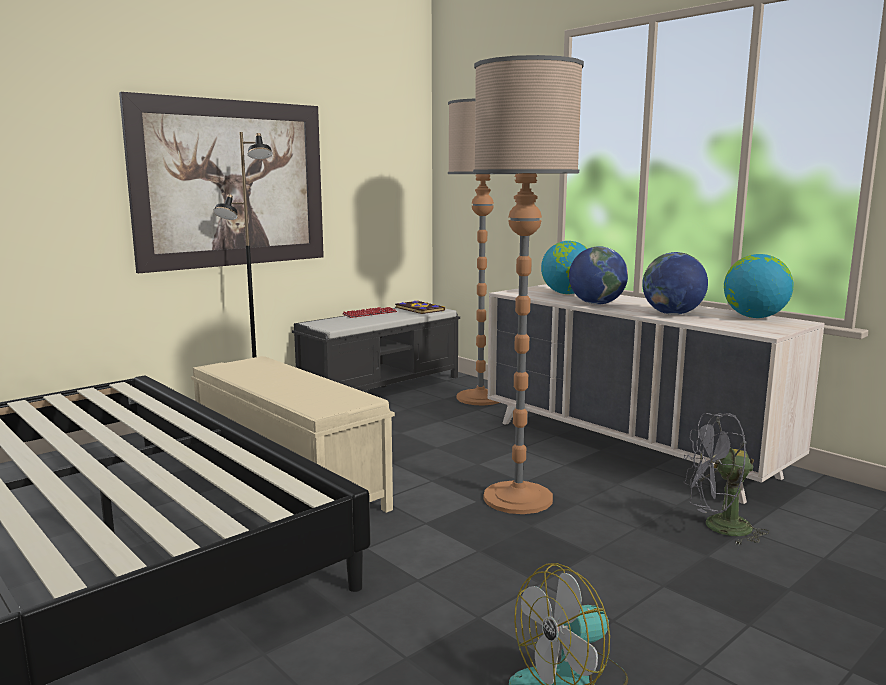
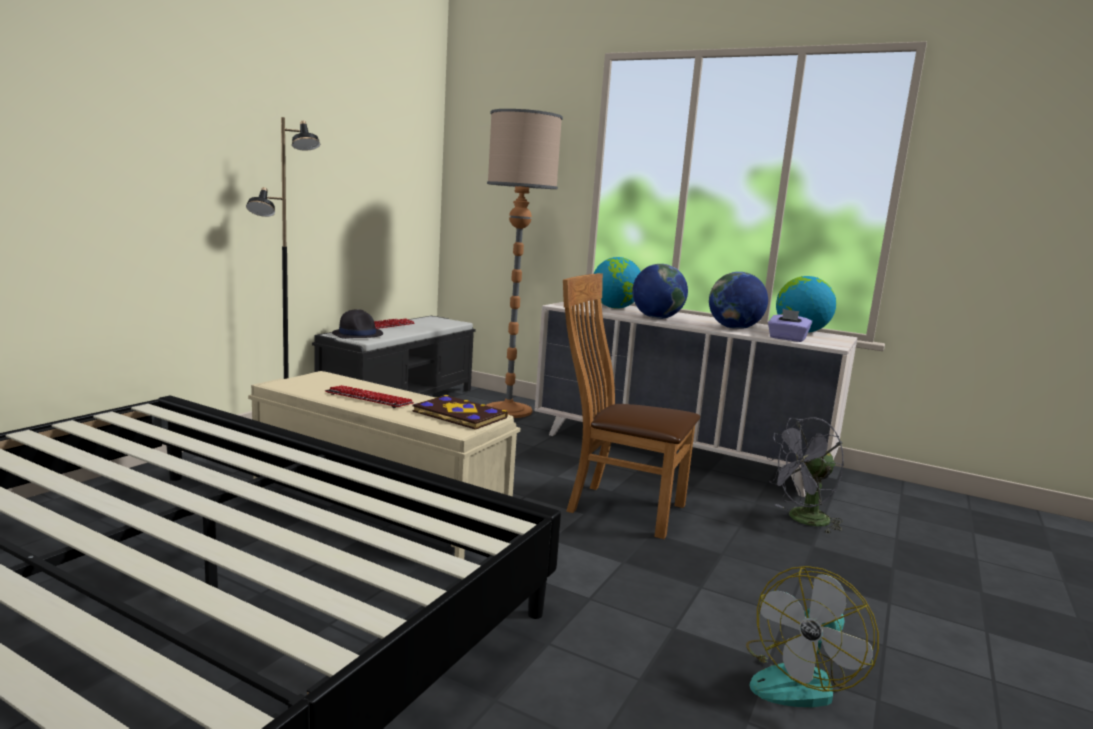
camera: 20 degrees left, 0 degrees up
(231, 184) = (257, 175): picture -> none
(274, 381) = (368, 399): none -> keyboard
(332, 322) = (357, 334): none -> black hat
(419, 309) = (434, 321): book -> book (458, 415)
(518, 498) = (619, 507): floor lamp -> brown chair
(719, 325) = (787, 339): none -> purple tissue box

